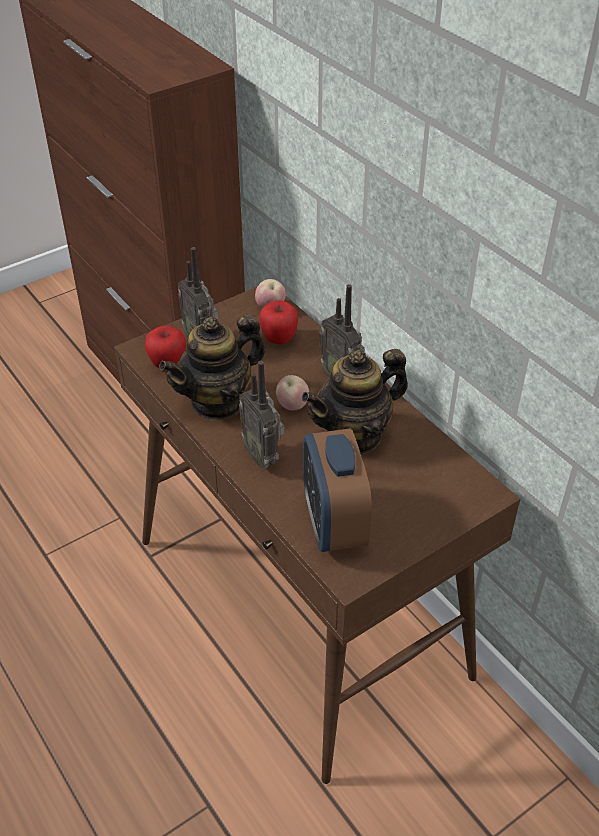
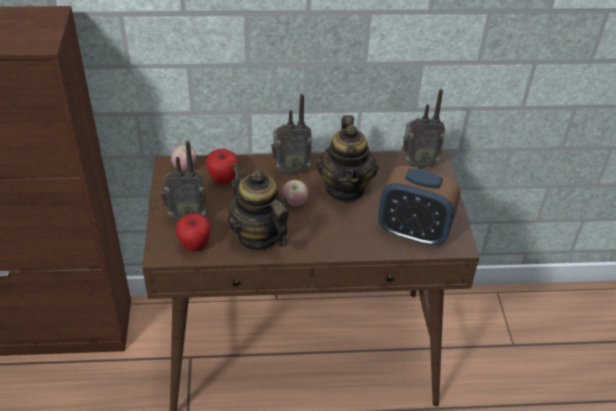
camera: 60 degrees left, 0 degrees up
(218, 402) = (258, 236): teapot -> teapot turned 150 degrees clockwise
(263, 455) = (330, 237): radio -> radio (417, 164)

